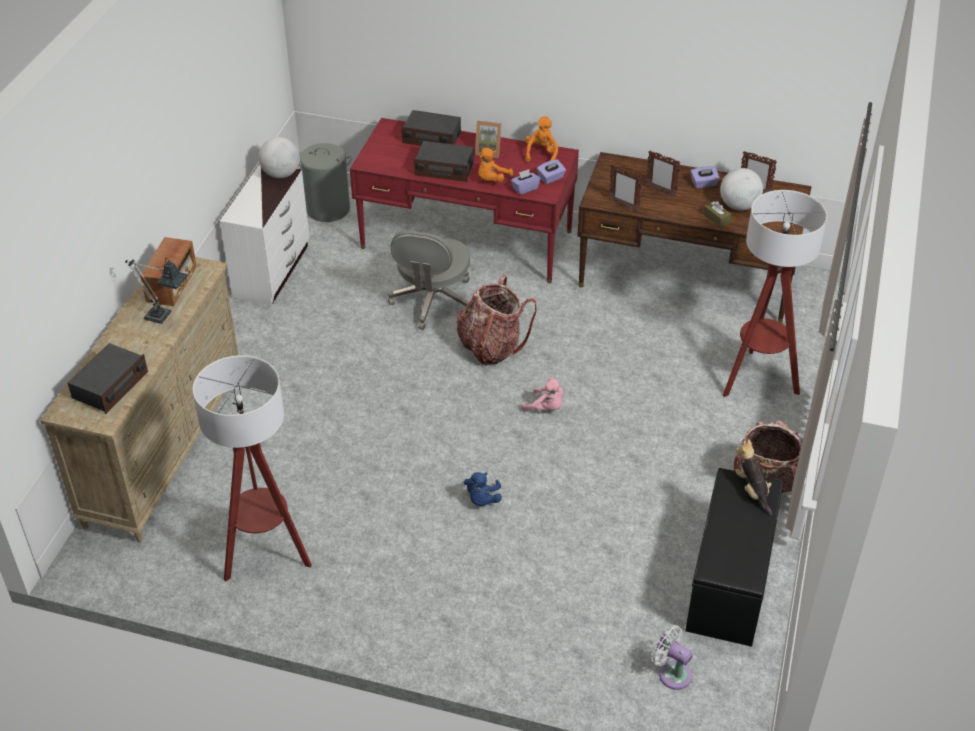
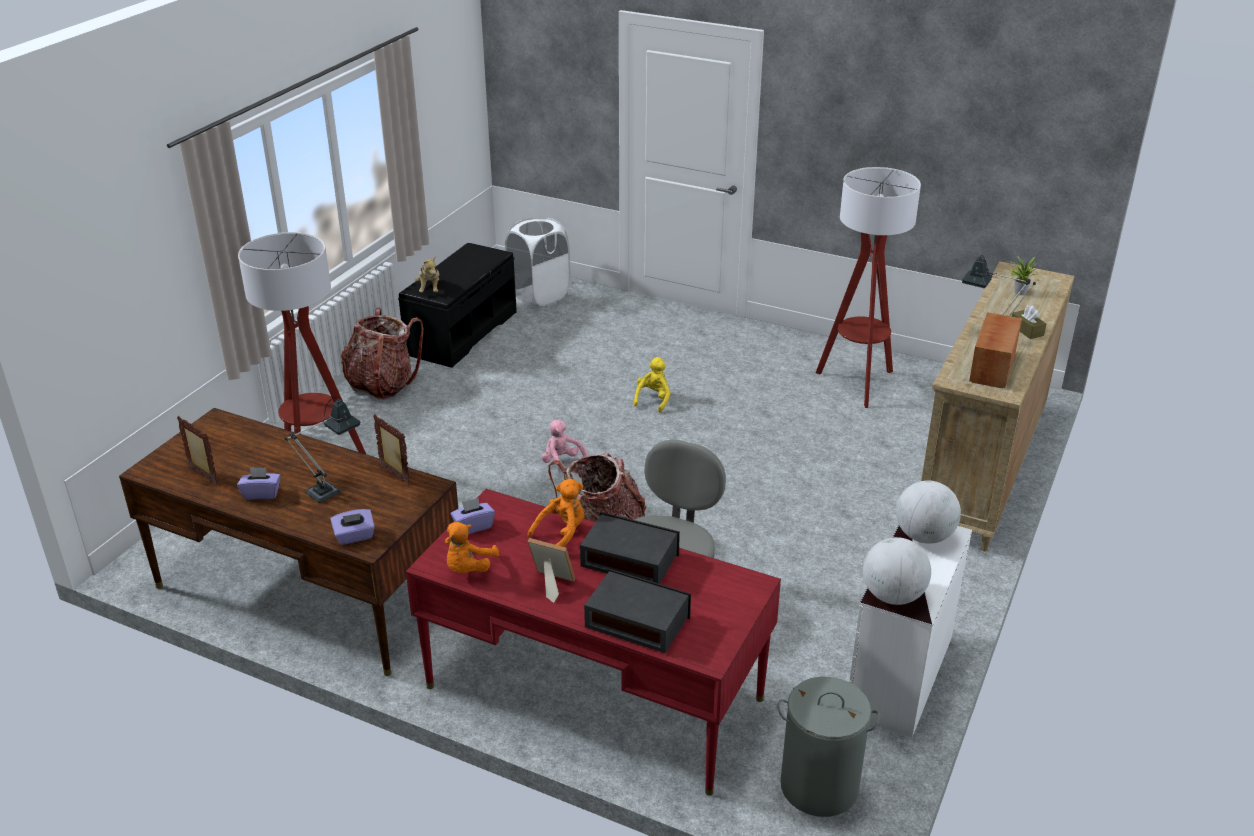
camera: 170 degrees left, 10 degrees down
(110, 386) = (1018, 292): radio -> potted plant
(482, 500) = (653, 399): blue plush toy -> yellow plush toy
(525, 188) = (519, 515): purple tissue box -> purple tissue box (354, 536)
(660, 191) = (330, 490): picture frame -> table lamp
(672, 673) = (539, 295): white fan -> white laundry basket
(716, 218) = (286, 446): brown tissue box -> brown tissue box (1026, 330)
(738, 206) = (242, 459): globe -> globe (924, 536)

